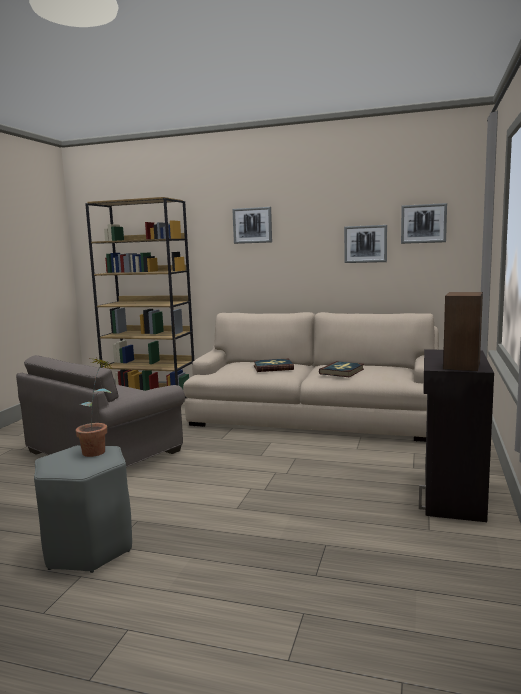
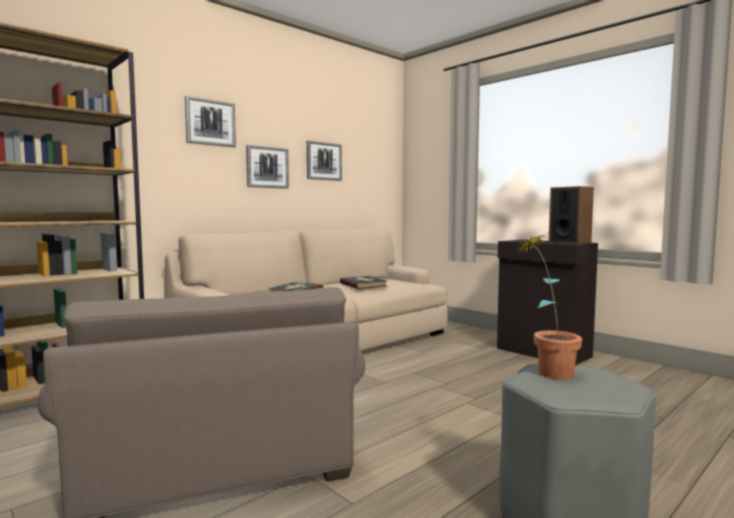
camera: 60 degrees left, 5 degrees down
(423, 223) = (364, 148): picture -> picture (267, 167)

